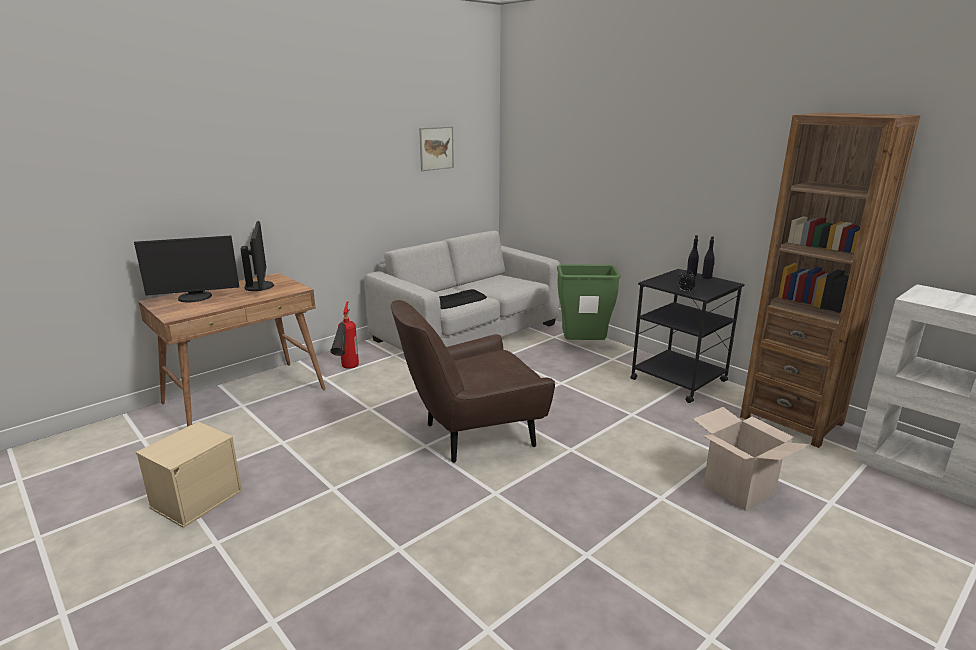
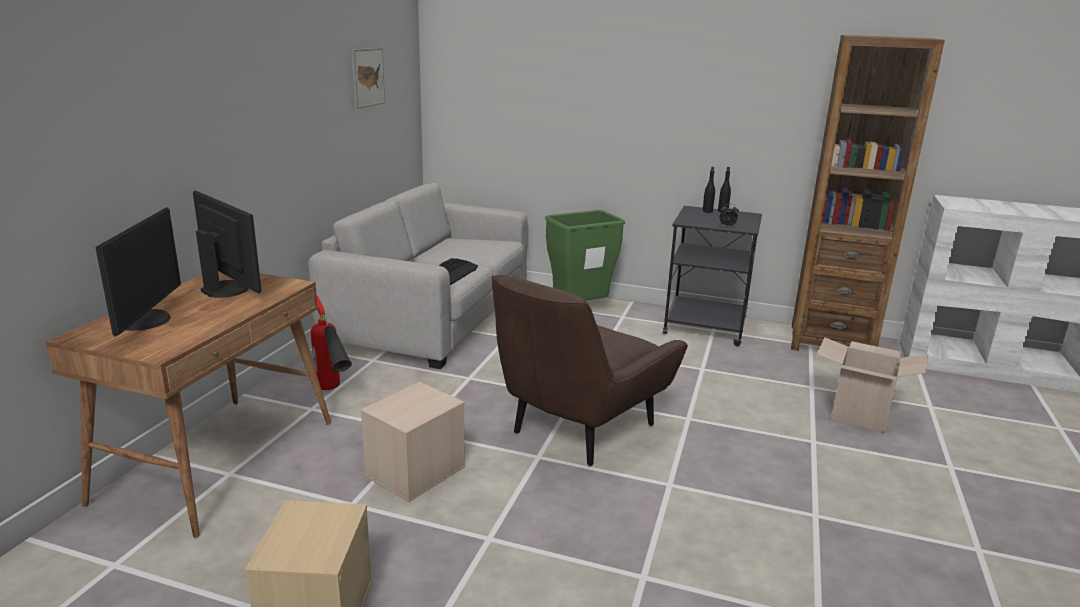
camera: 30 degrees left, 0 degrees up
(195, 298) = (146, 320): monitor -> monitor turned 45 degrees counterclockwise
(338, 433) = (415, 472): none -> beige storage box

